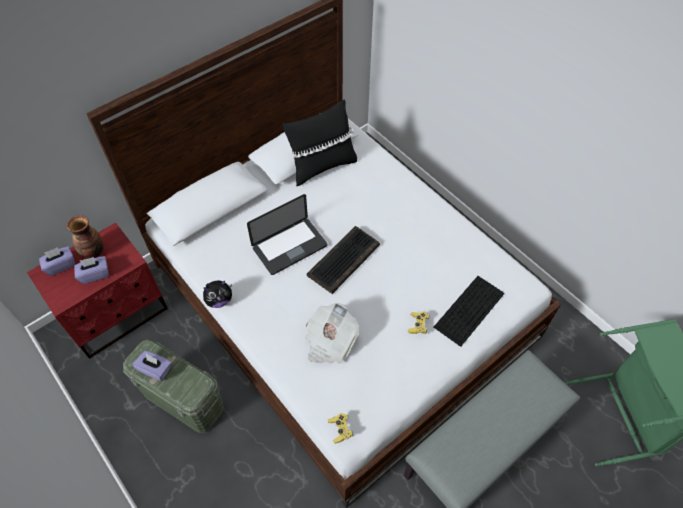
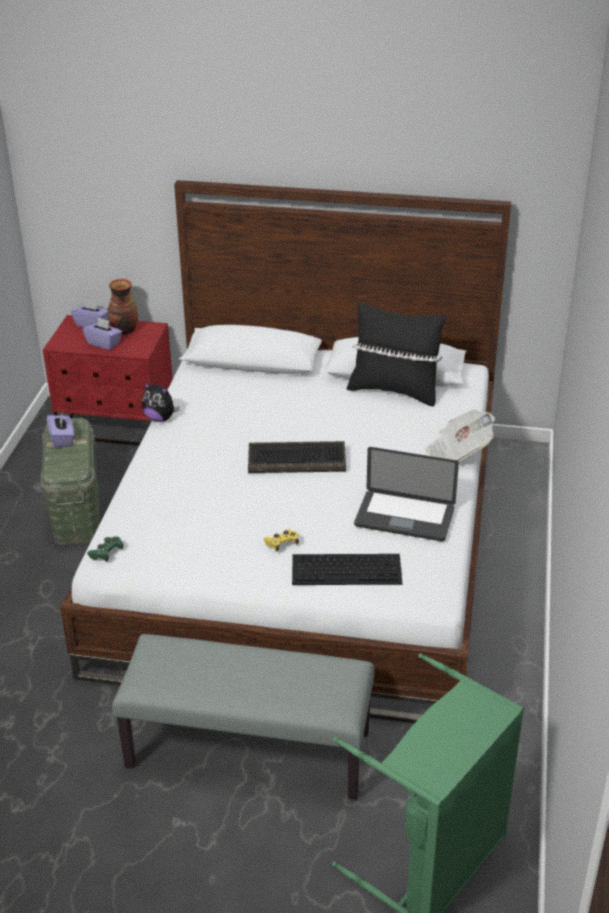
camera: 50 degrees right, 20 degrees down
(290, 247) = (269, 423): laptop -> laptop (404, 517)
(329, 341) = (192, 497): newspaper -> newspaper (459, 451)
(340, 430) = (106, 553): yellow game controller -> green game controller

